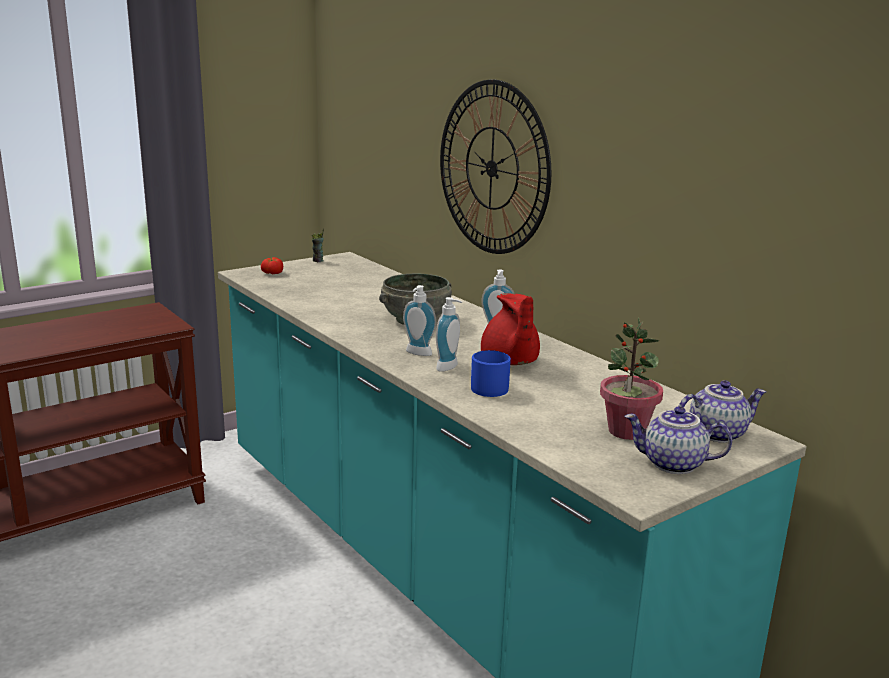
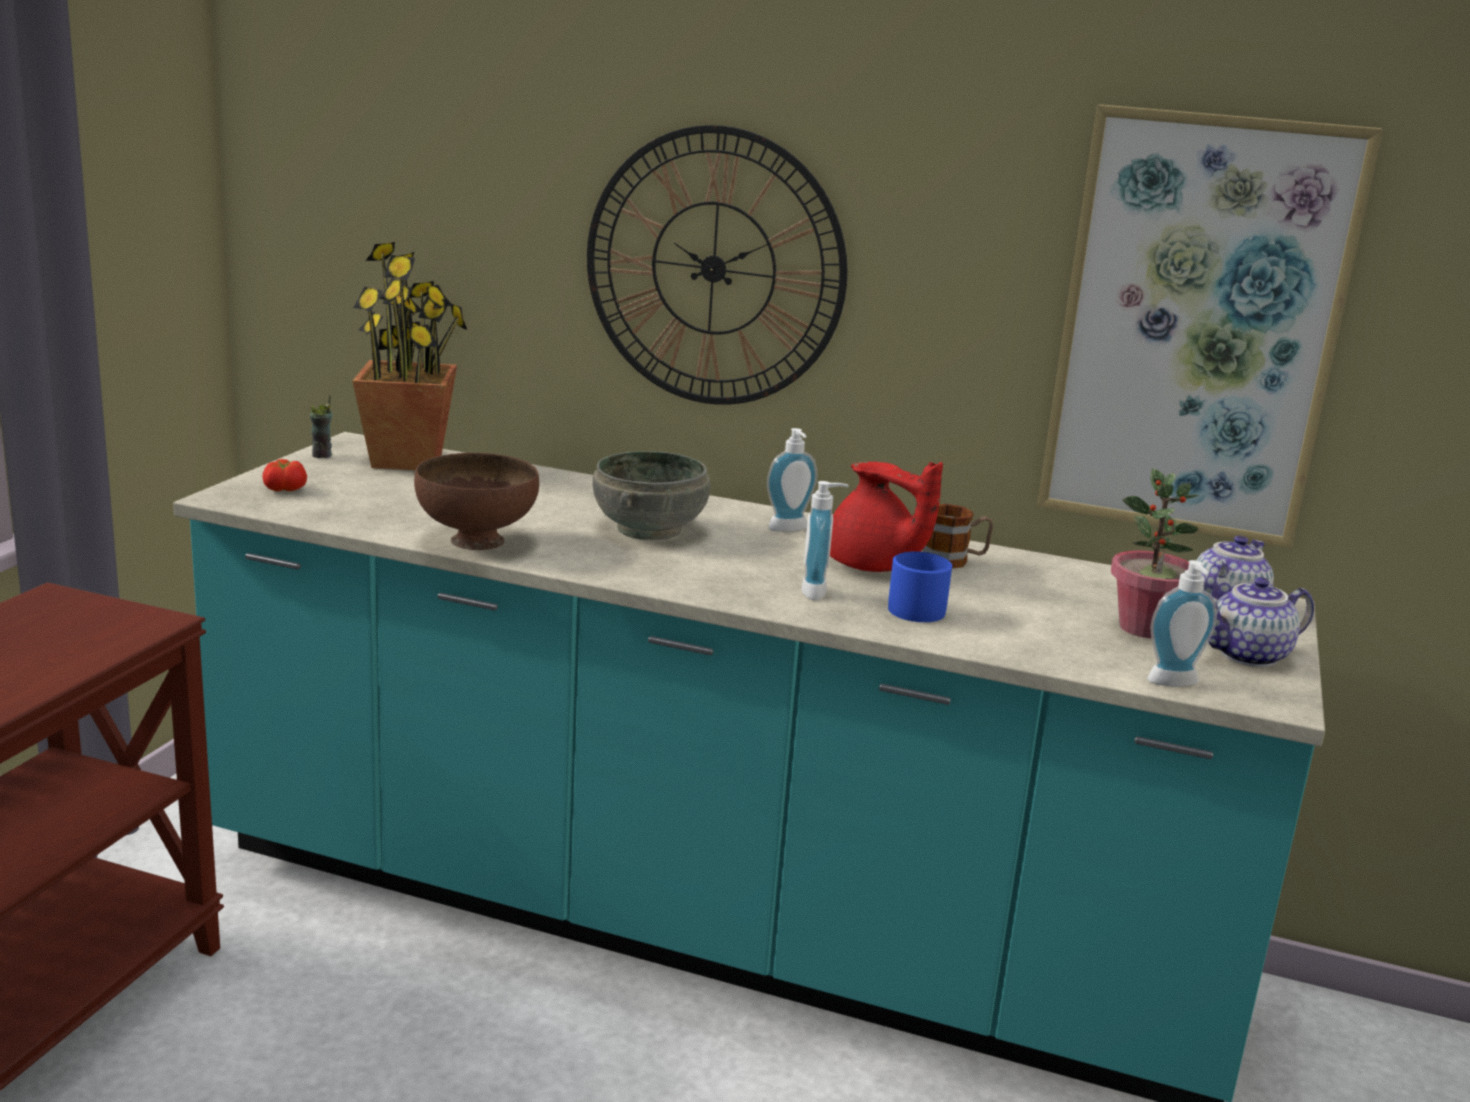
camera: 35 degrees left, 0 degrees up
(316, 310) = (475, 541): none -> brown bowl
(354, 268) = (407, 460): none -> potted plant
(417, 353) = (742, 580): soap dispenser -> soap dispenser (1175, 684)
(569, 368) = (954, 560): none -> mug
(738, 225) = (1197, 329): none -> picture

